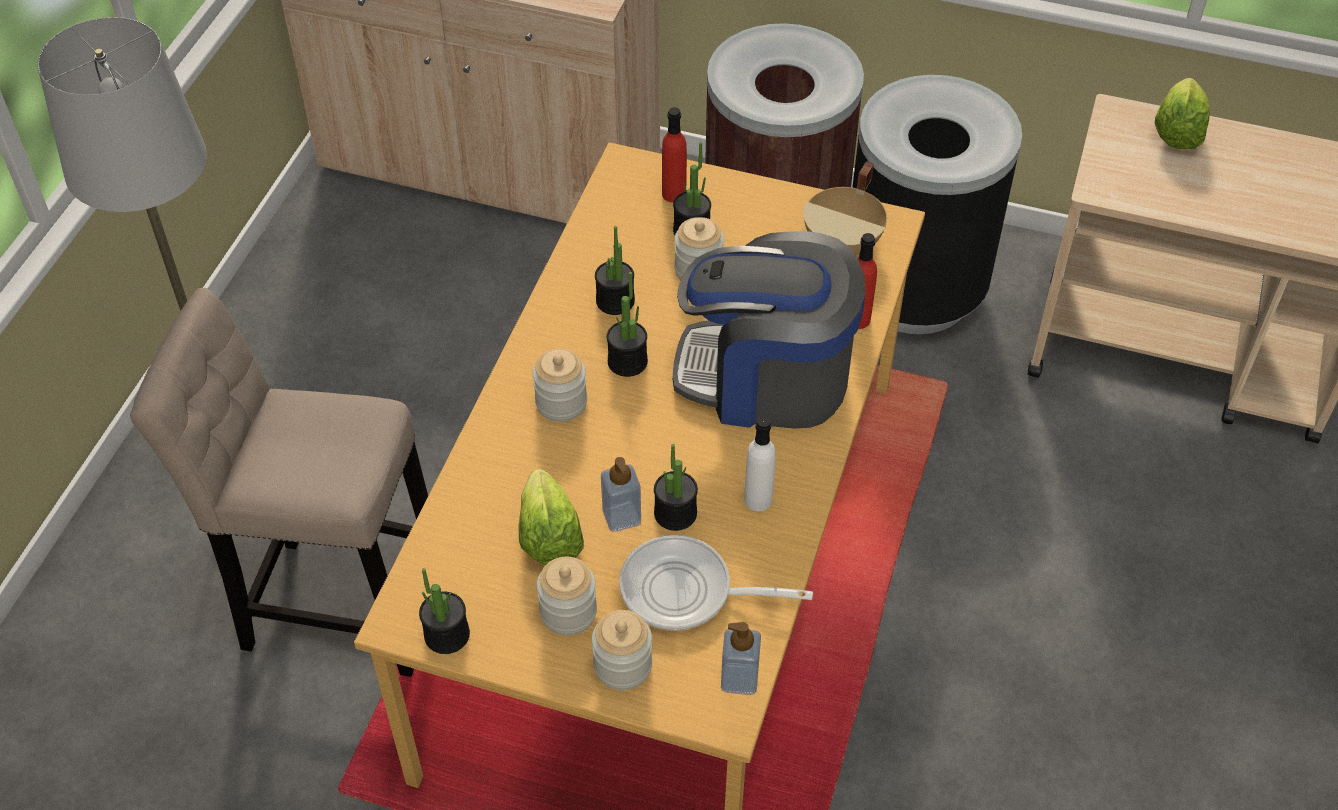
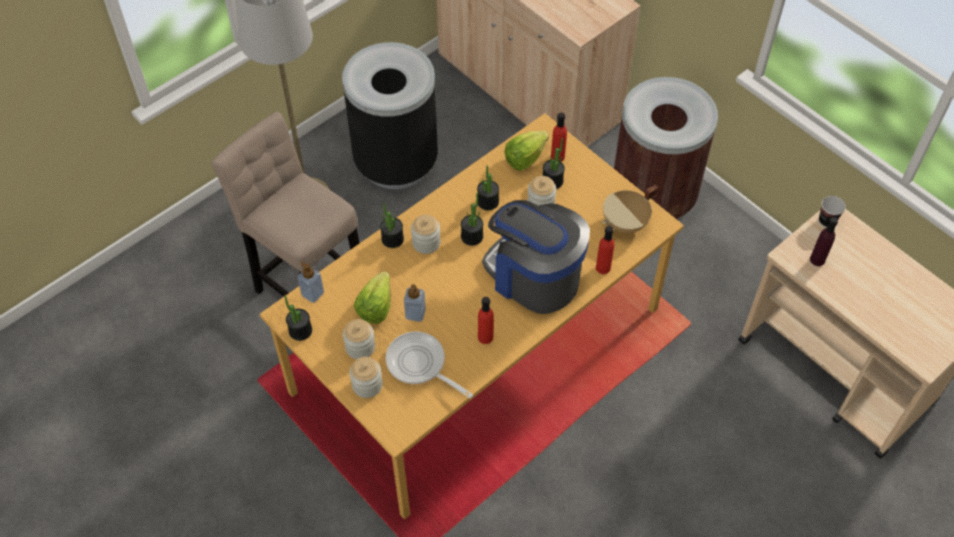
camera: 30 degrees right, 5 degrees up
(675, 513) = (441, 324): potted plant -> potted plant (392, 239)
(739, 679) = (415, 418): soap dispenser -> soap dispenser (312, 294)
(758, 499) = (485, 337): white bottle -> red bottle
(913, 290) = (709, 262): black trash can -> black trash can (396, 162)
(1112, 123) = (827, 221): none -> cup
(1140, 178) = (817, 260): none -> purple bottle
(1177, 132) = (861, 242): lettuce -> lettuce (525, 158)

